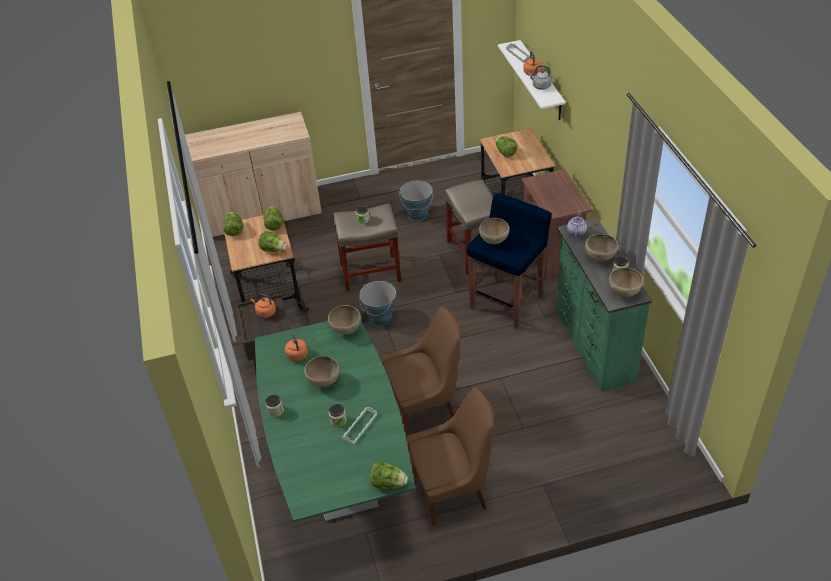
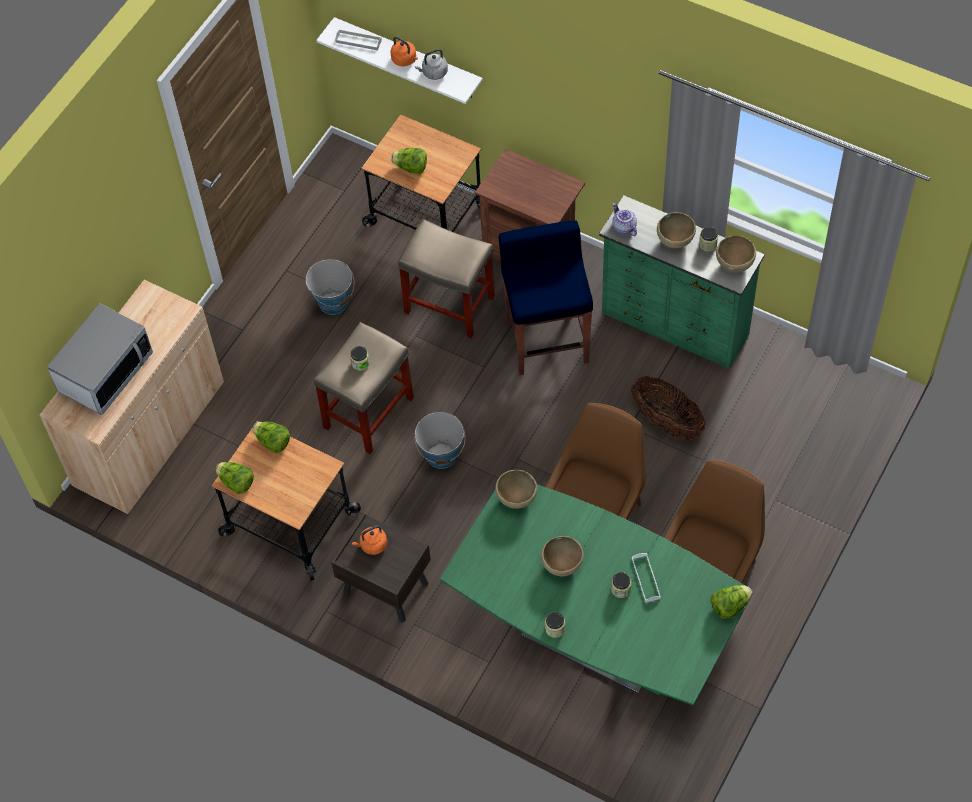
camera: 45 degrees left, 15 degrees up
(231, 136) = (105, 372): none -> microwave
(273, 249) = (312, 471): lettuce -> none
(297, 354) = (502, 560): orange kettle -> none
(494, 240) = (535, 290): brown bowl -> none
(526, 391) = (666, 421): none -> basket

